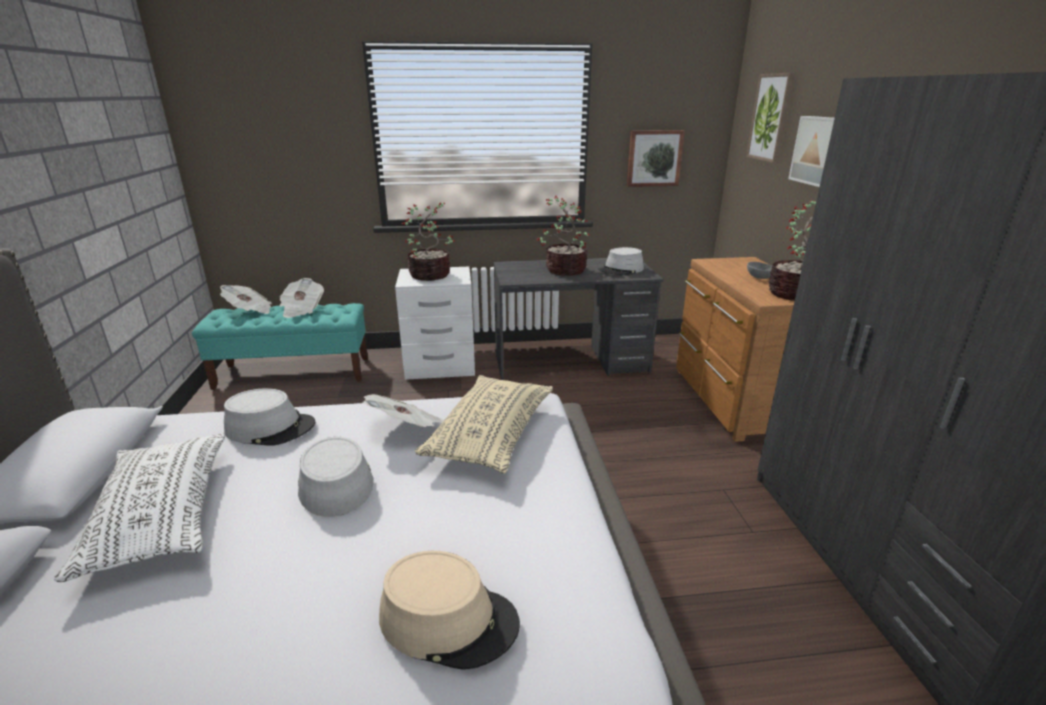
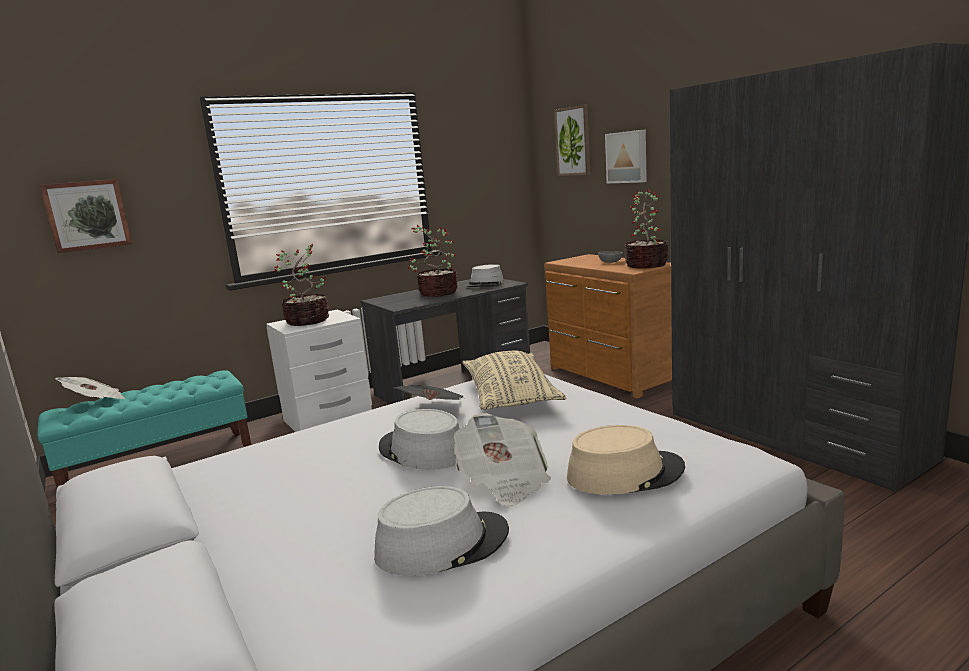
camera: 25 degrees left, 10 degrees down
(162, 515) = (287, 515): white pillow -> none
(270, 427) = (301, 445): grey hat -> grey hat (442, 544)
(302, 309) = (164, 387): newspaper -> newspaper (503, 481)
(654, 158) = (480, 187): picture -> picture (87, 215)

